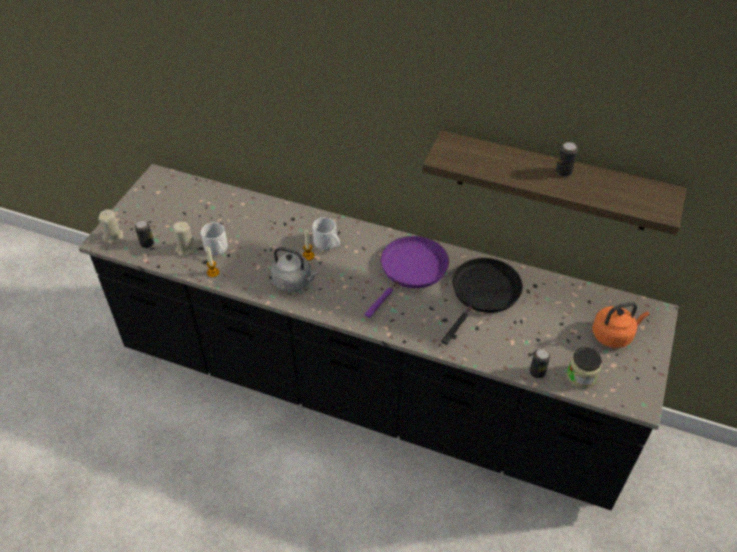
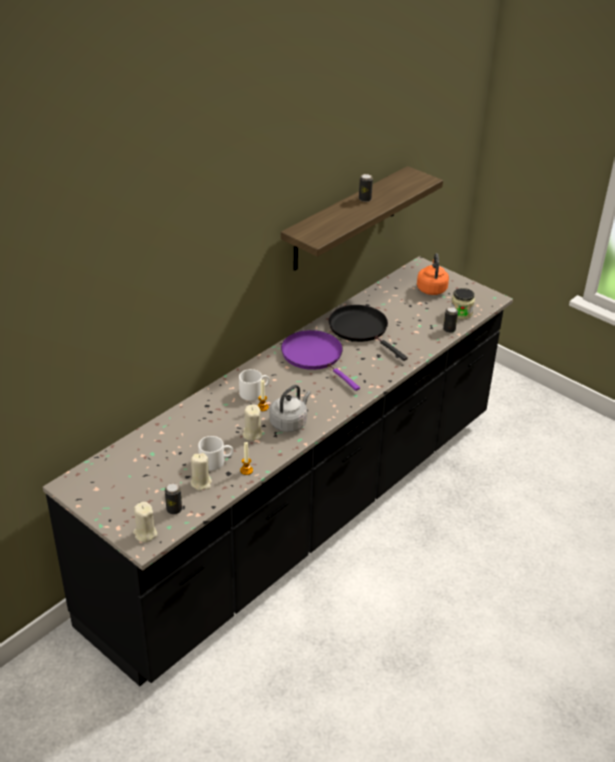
camera: 70 degrees left, 10 degrees down
(265, 261) = (252, 434): none -> beige candle

